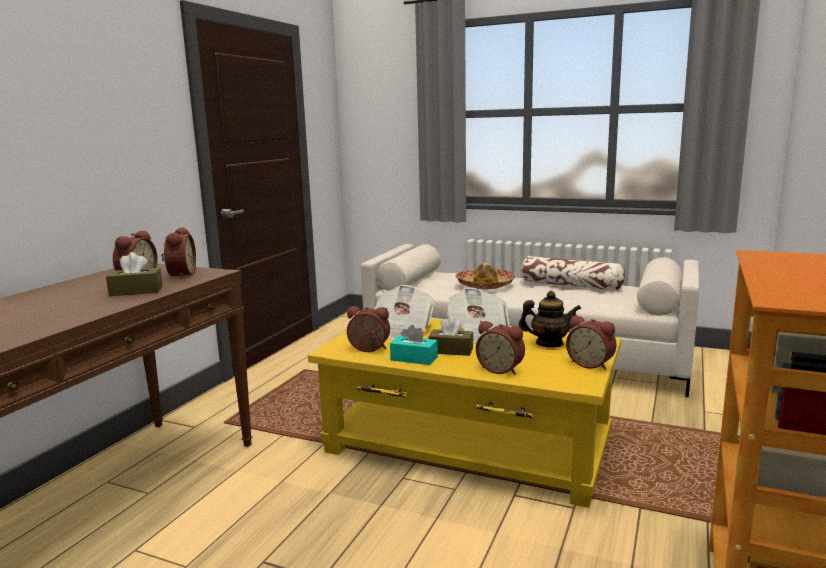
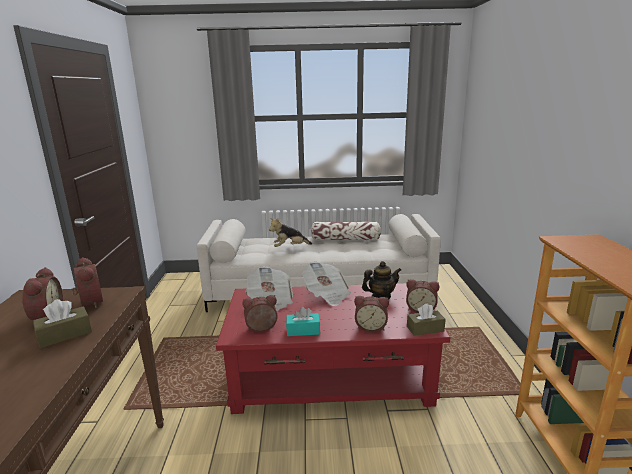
camera: 25 degrees left, 5 degrees up
(451, 350) = (322, 316): brown tissue box -> brown tissue box (425, 329)
(468, 445) = (331, 377): yellow coffee table -> red coffee table
(485, 285) = (290, 247): hat -> plush toy

